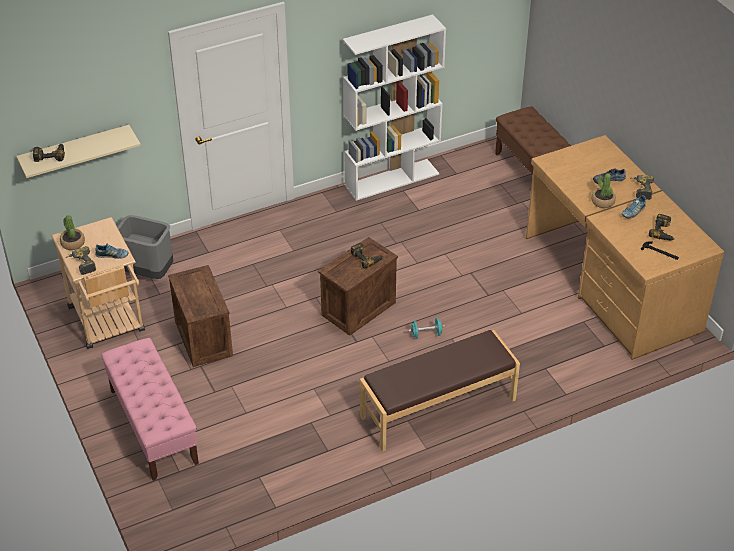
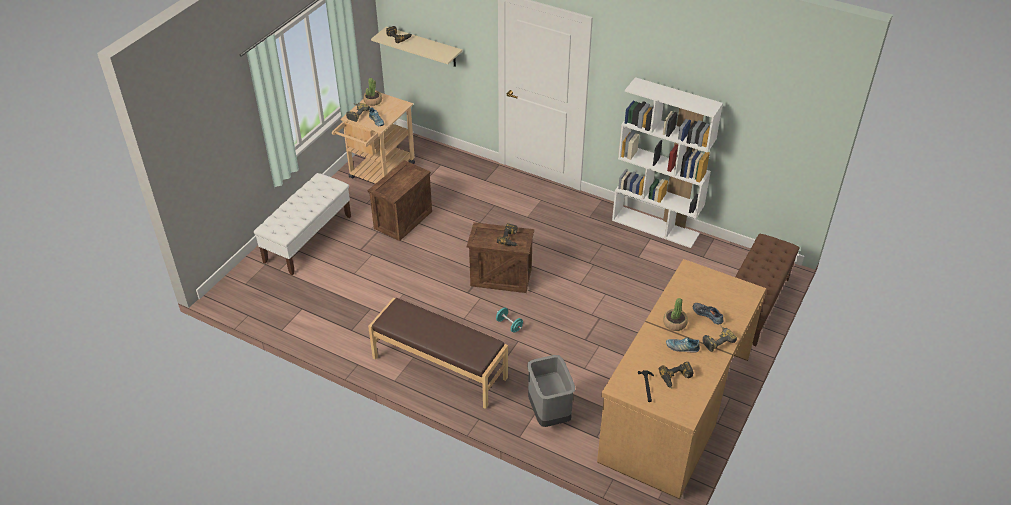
camera: 55 degrees right, 0 degrees up
(148, 272) = (440, 165): grey trash can -> grey trash can (549, 413)
(153, 426) = (308, 239): pink bench -> white bench

